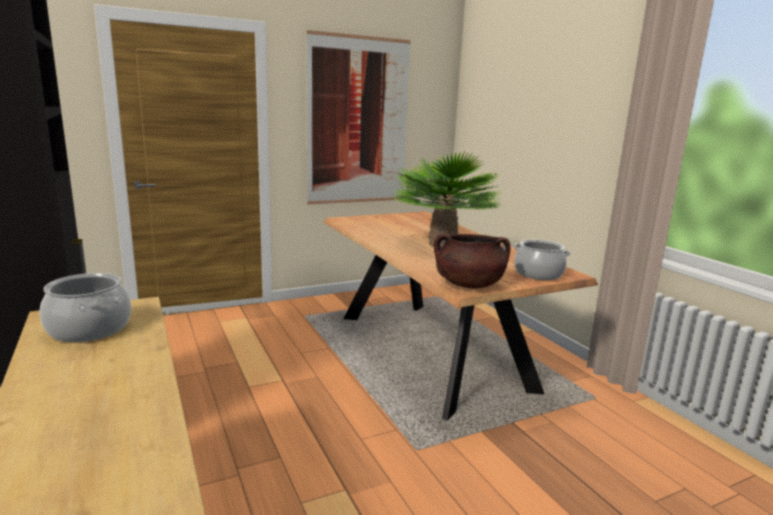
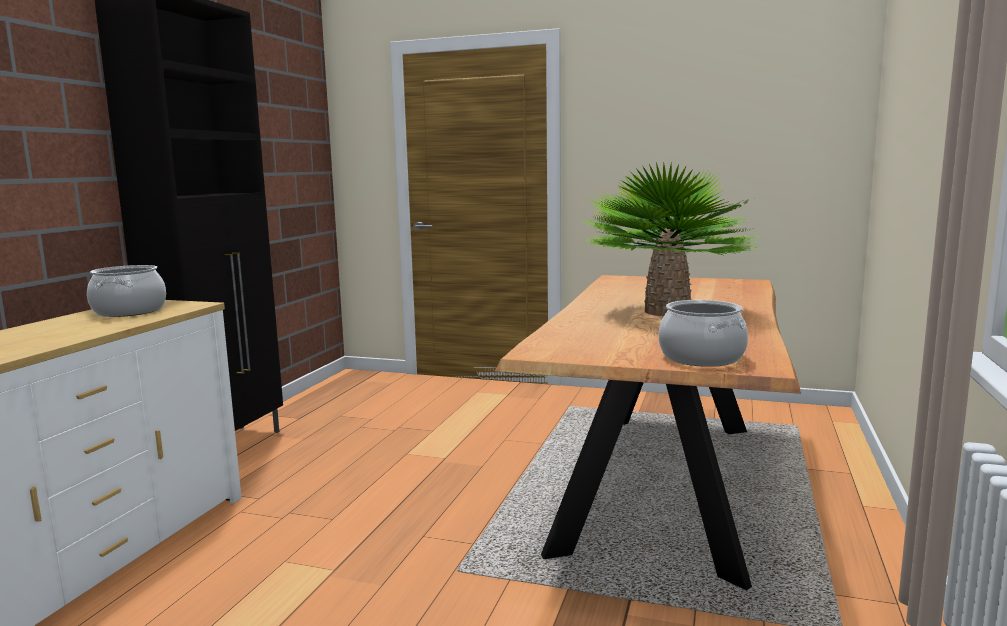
camera: 45 degrees right, 5 degrees down
(358, 122) = (688, 146): picture -> none
(468, 284) = (556, 350): brown cooking pot -> none

